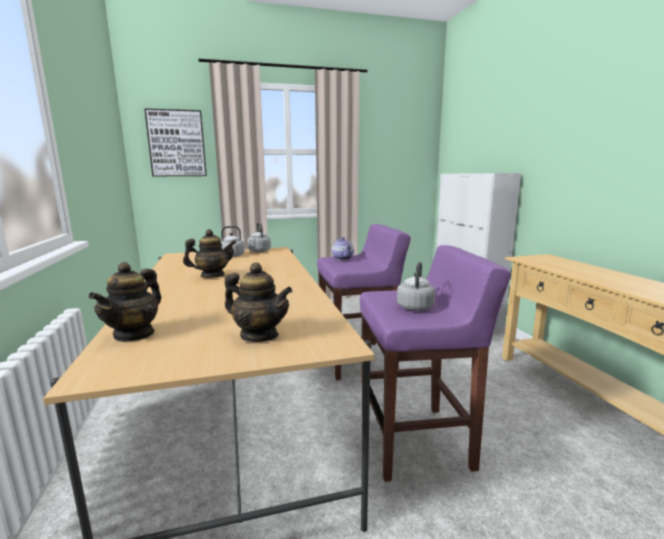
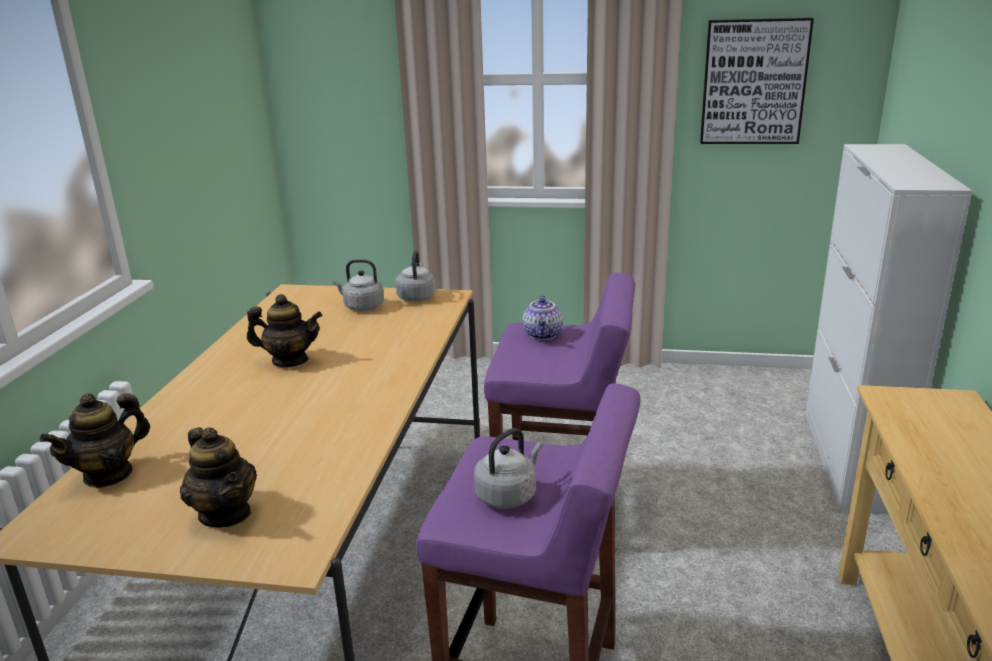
camera: 25 degrees right, 10 degrees up
(177, 143) = (342, 69): picture -> picture (753, 82)

